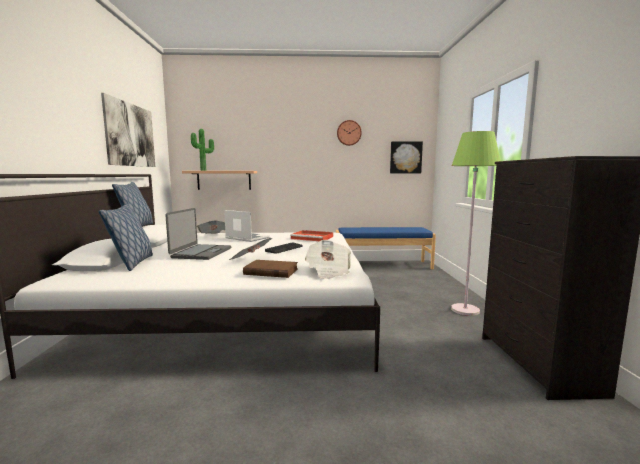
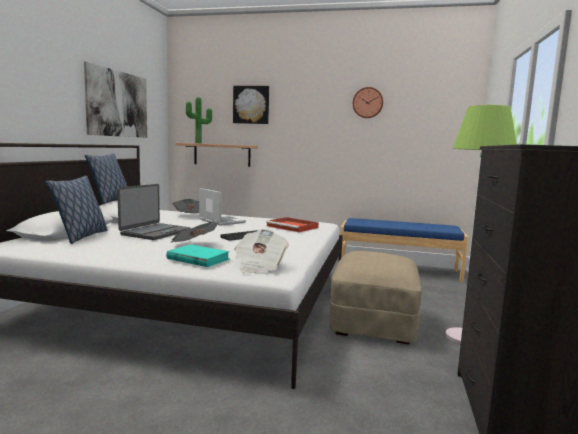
camera: 15 degrees right, 0 degrees up
(271, 272) = (198, 259): brown book -> turquoise book
(394, 308) = (372, 321): none -> beige ottoman
(405, 157) = (440, 135): picture -> picture (251, 105)

